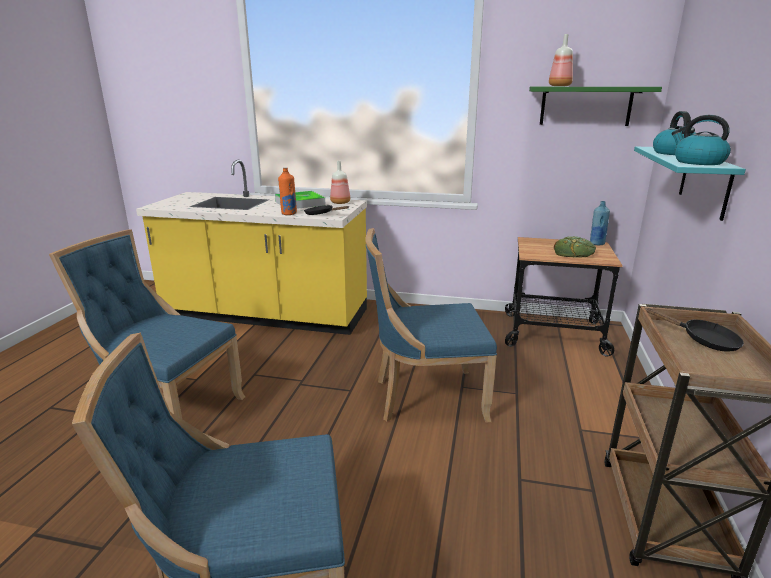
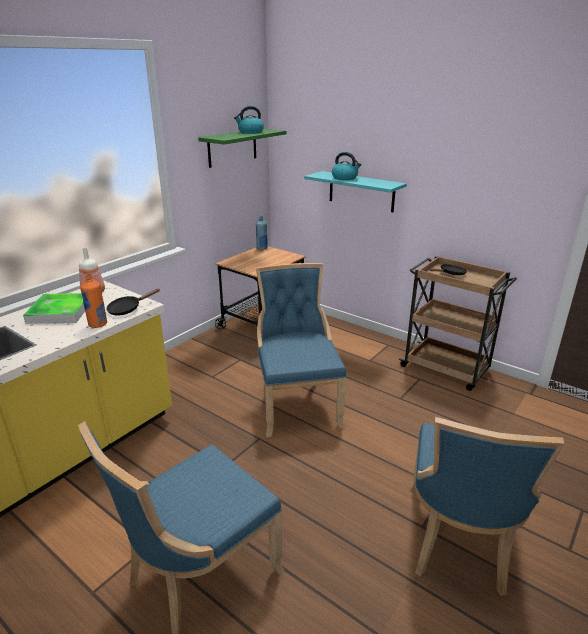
camera: 65 degrees left, 5 degrees up
(425, 397) = (297, 404): blue chair -> blue chair turned 150 degrees clockwise
(560, 86) = (228, 136): bottle -> none
(573, 252) = (269, 259): bread -> none
(697, 162) = (381, 183): kettle -> kettle (250, 132)

